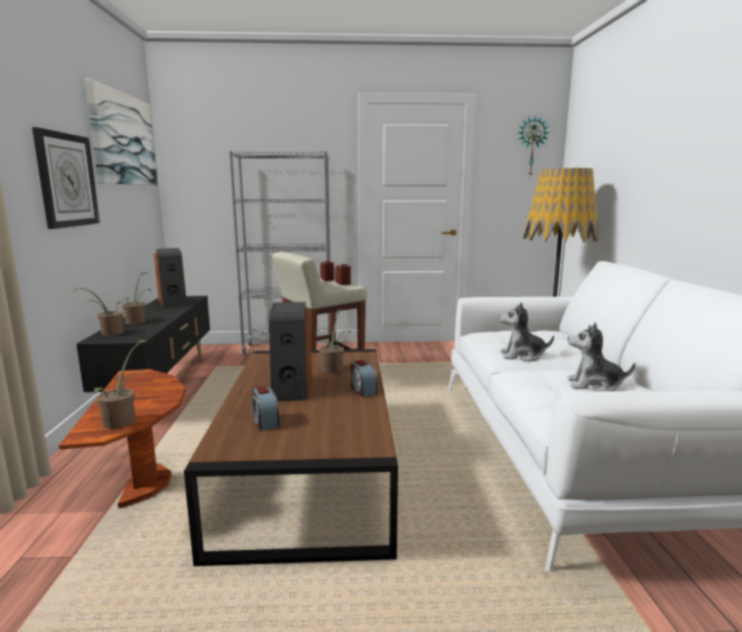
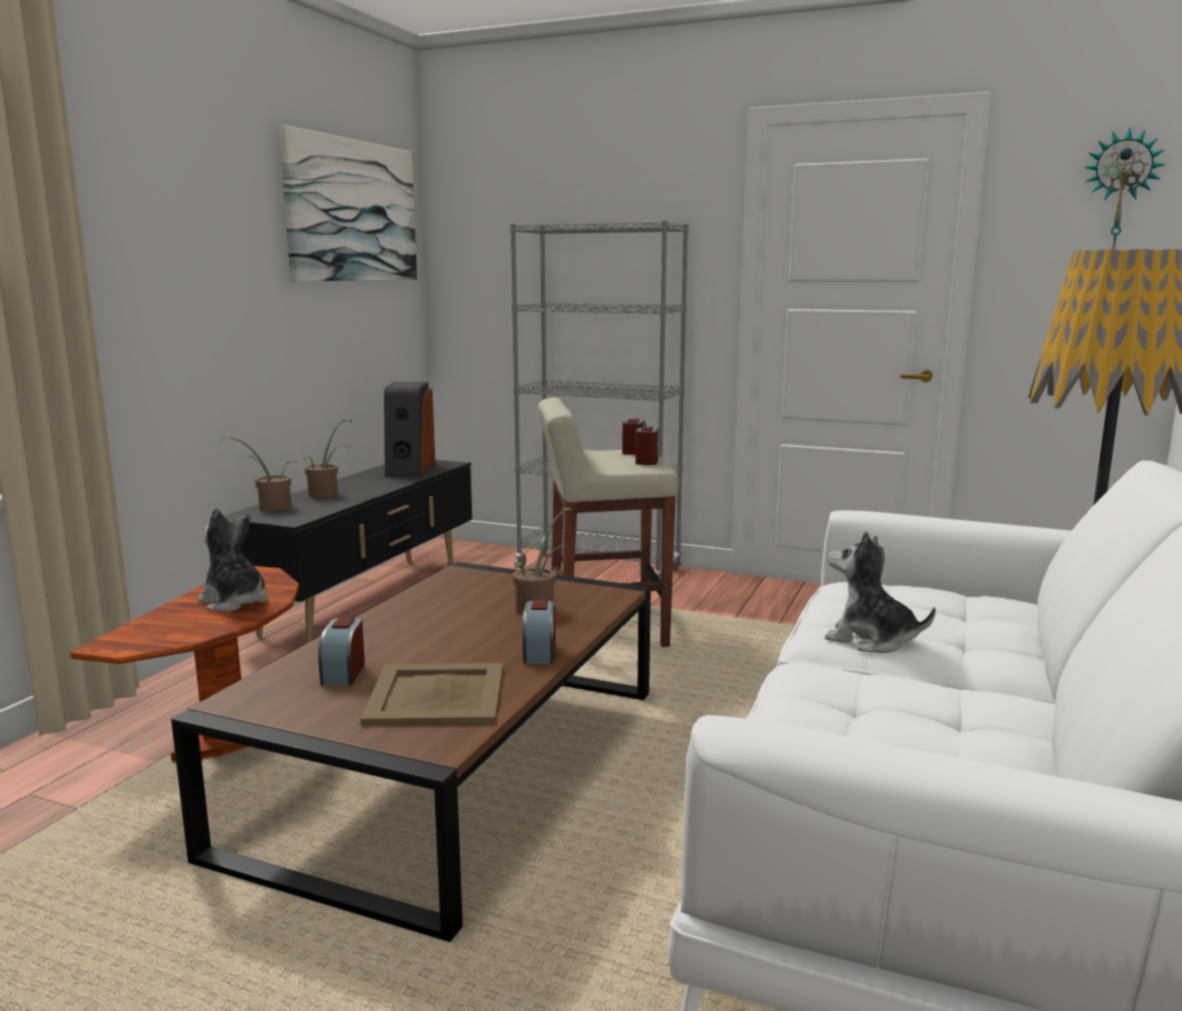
camera: 25 degrees right, 0 degrees up
(66, 180) = (228, 279): wall clock -> none
(124, 420) = (169, 634): potted plant -> none
(291, 387) = (439, 628): speaker -> none
(336, 421) = (438, 694): none -> beige tray
(594, 385) = (934, 722): plush toy -> plush toy (235, 602)

